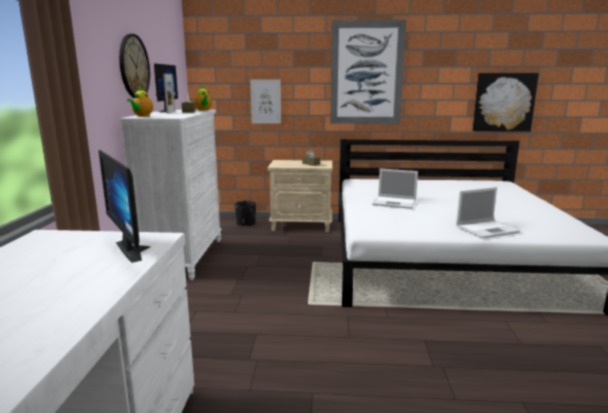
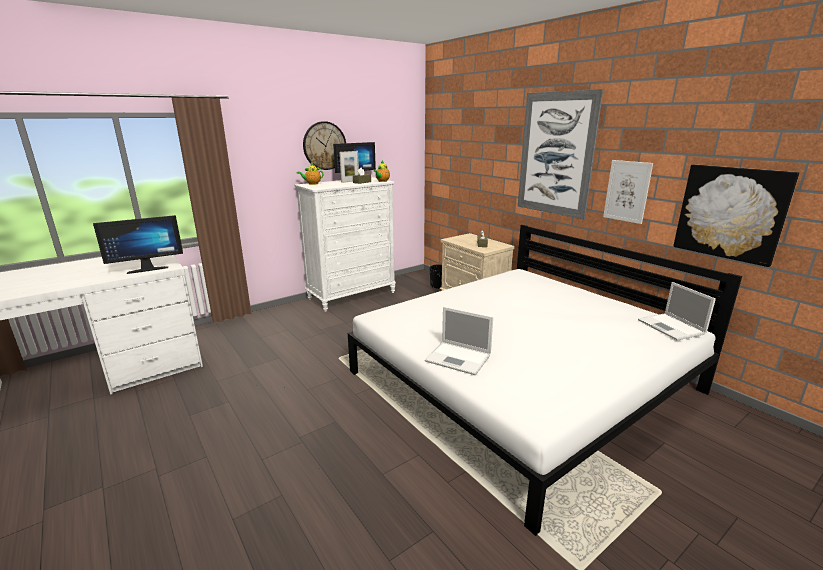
camera: 50 degrees right, 5 degrees up
(136, 249) = (147, 269): monitor -> monitor turned 135 degrees counterclockwise
(266, 101) = (471, 175): picture -> picture (627, 191)
(395, 203) = (474, 304): laptop -> laptop (672, 327)

